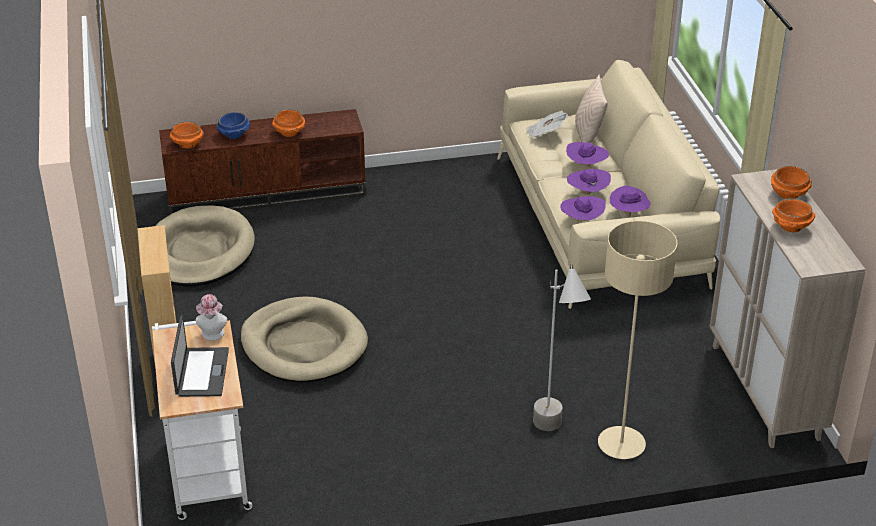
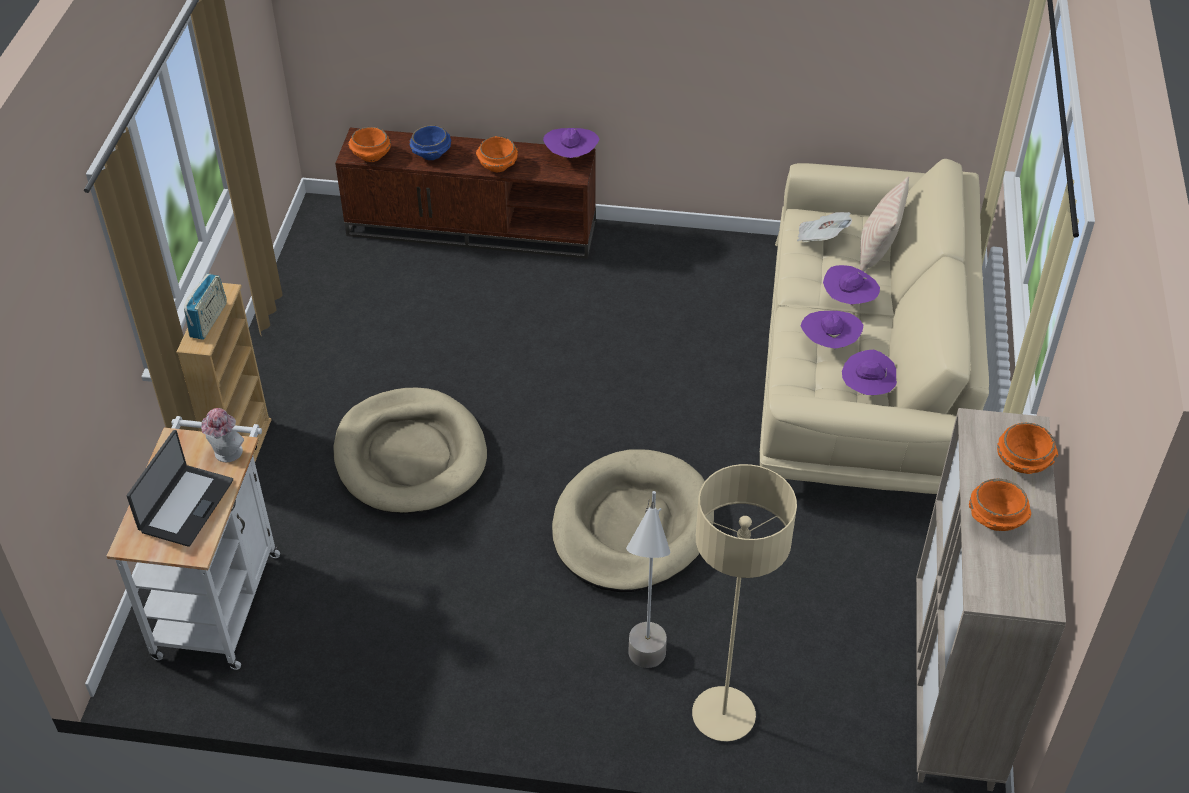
camera: 20 degrees right, 10 degrees up
(154, 251) = (209, 320): none -> radio
(199, 252) = (355, 292): beige dog bed -> beige dog bed (632, 526)
(581, 221) = (800, 385): purple hat -> purple hat (571, 158)

